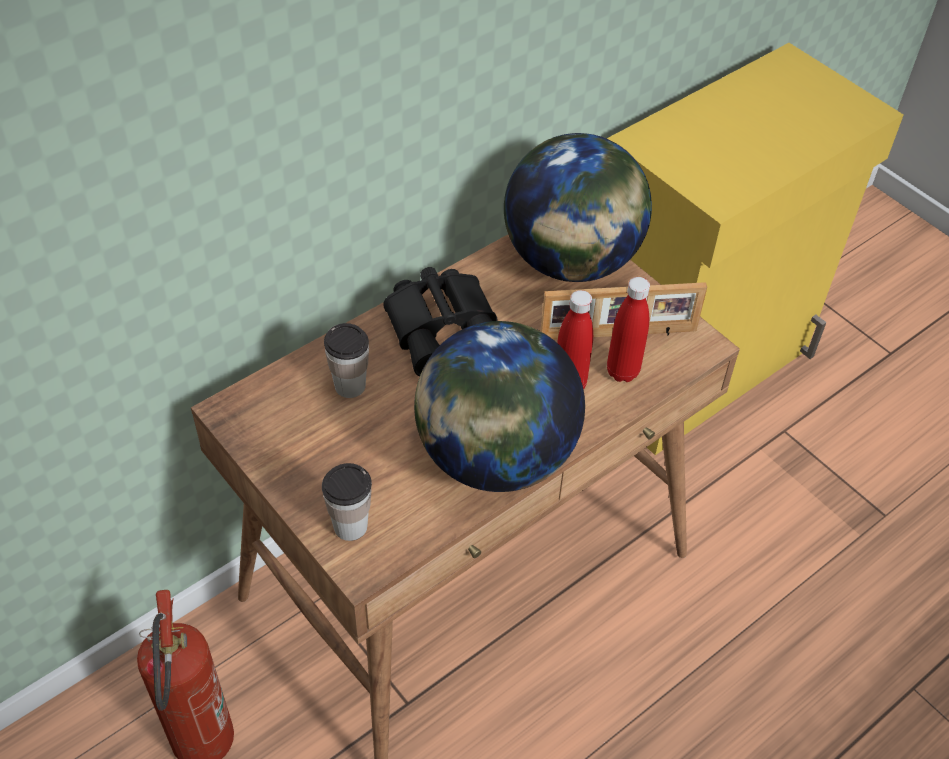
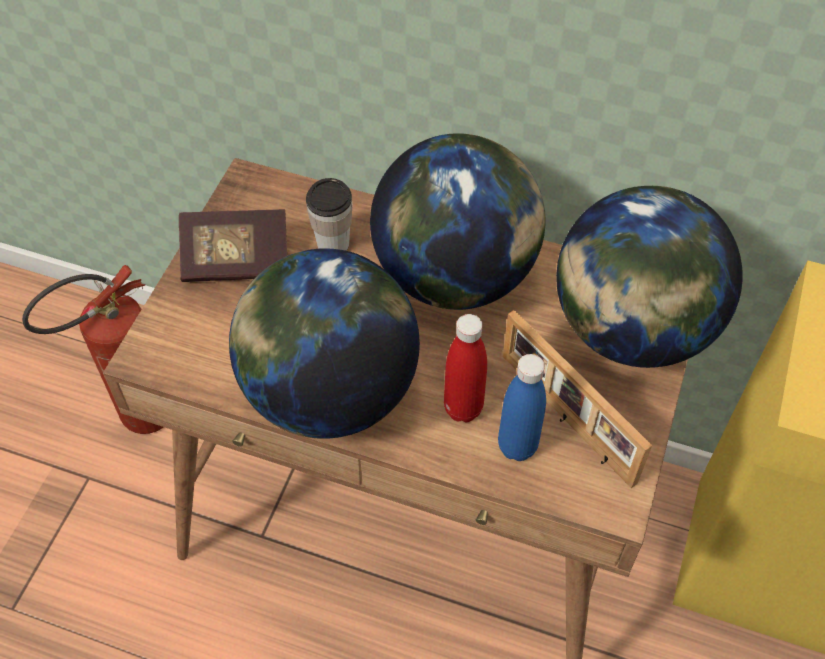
camera: 60 degrees right, 5 degrees up
(311, 457) = (236, 261): none -> book
(350, 526) = (181, 326): cup -> none
(445, 328) = (456, 275): black binoculars -> globe
(622, 372) = (517, 446): red bottle -> blue bottle

